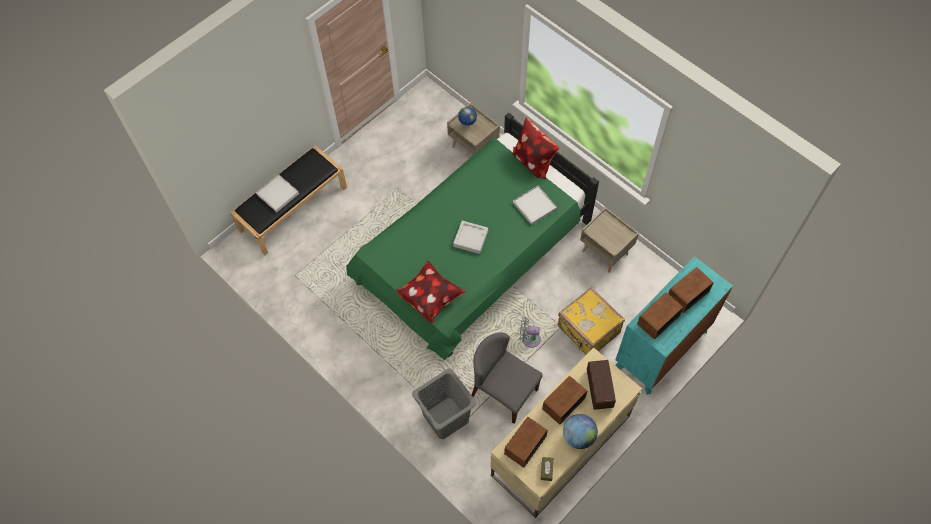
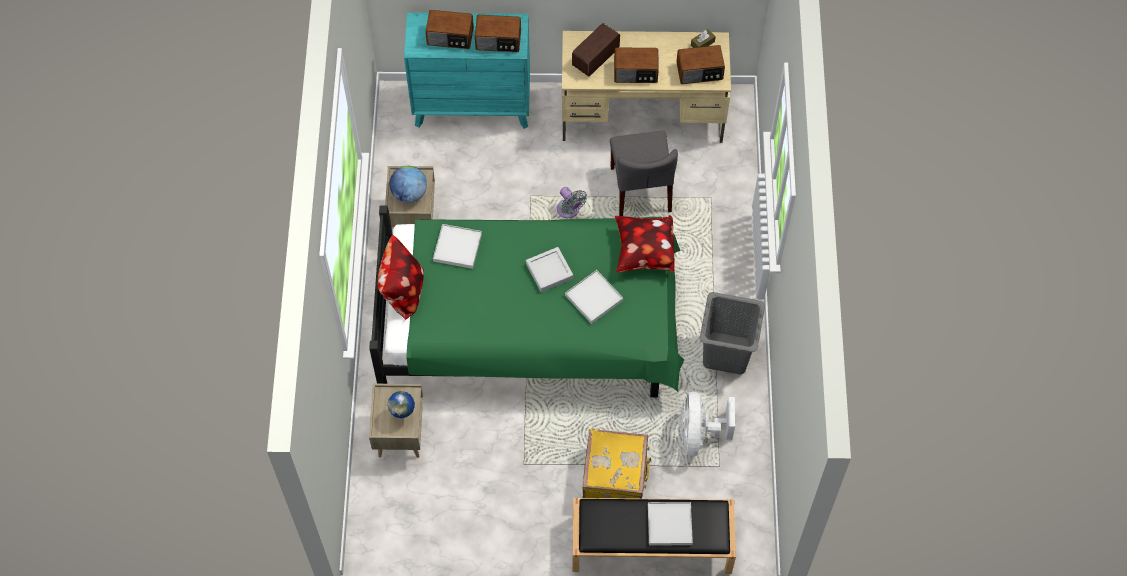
camera: 135 degrees left, 0 degrees up
(322, 282) = (699, 434): none -> white fan
(430, 246) = (594, 298): none -> white tray
(446, 418) = (711, 214): grey laundry basket -> grey laundry basket (726, 352)
(578, 436) = (652, 43): globe -> globe (409, 193)
(588, 331) = (513, 172): yellow suitcase -> yellow suitcase (616, 477)

